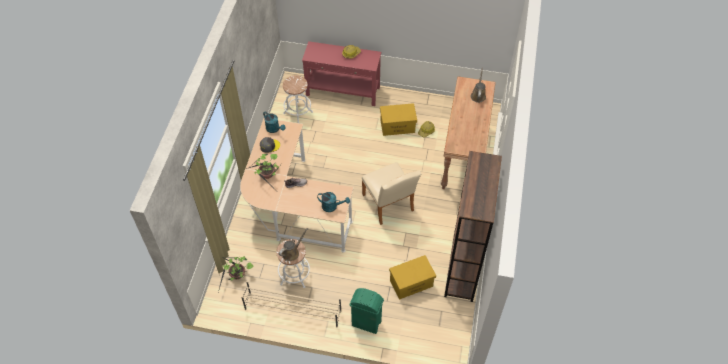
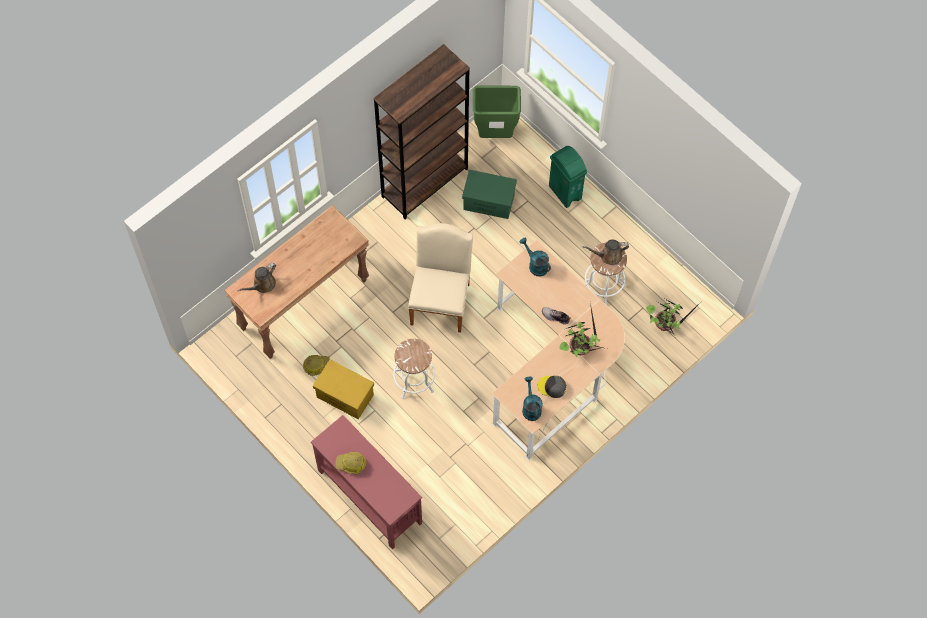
camera: 145 degrees left, 10 degrees up
(292, 310) = (630, 251): beige shoe rack -> none
(298, 112) = (452, 501): white stool -> white stool (414, 381)
(411, 283) = (488, 202): yellow storage box -> green storage box
(447, 334) = (495, 134): none -> green trash can

